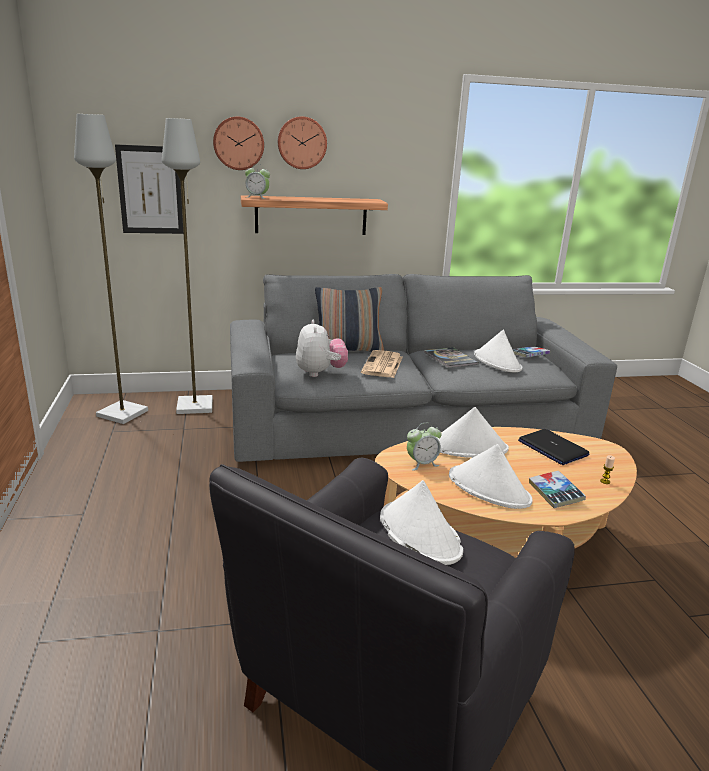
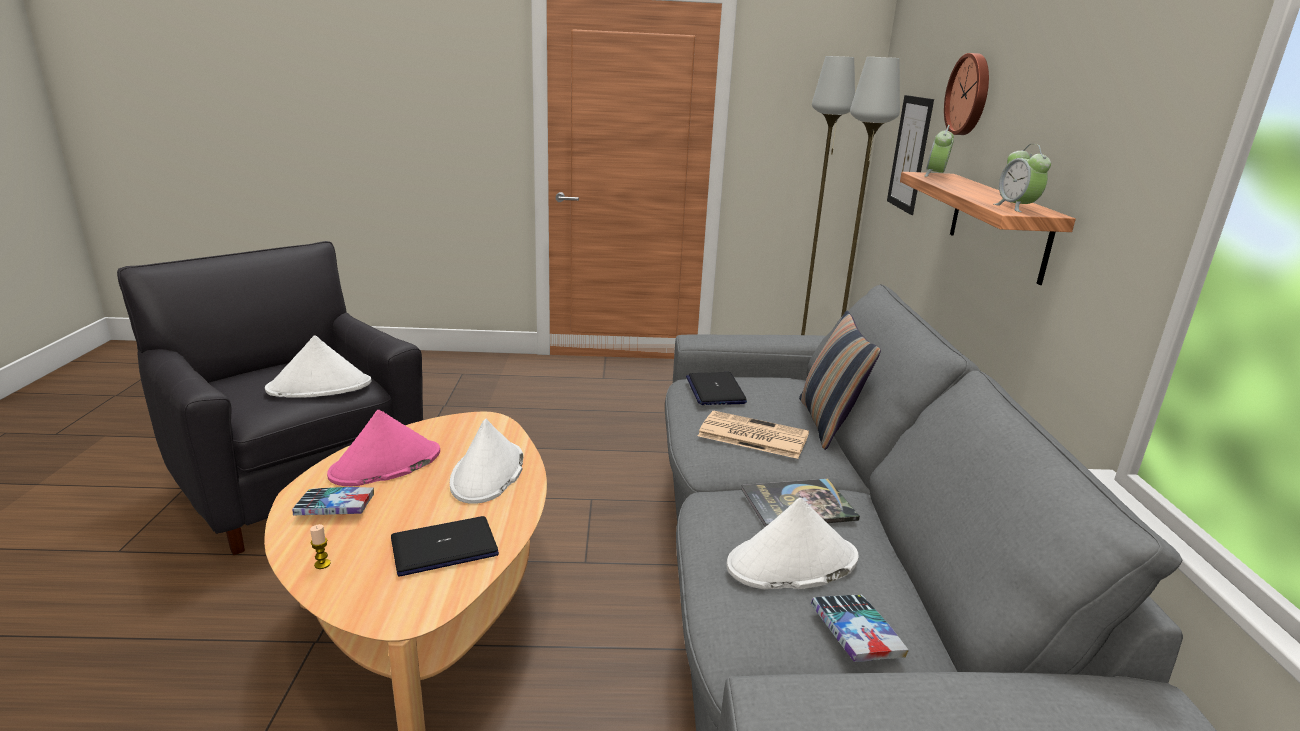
camera: 100 degrees right, 0 degrees up
(302, 143) = (1018, 94): wall clock -> none
(320, 373) = (715, 390): plush toy -> laptop
(422, 464) = (467, 435): alarm clock -> alarm clock (1016, 208)
(489, 488) = (385, 464): white hat -> pink hat

